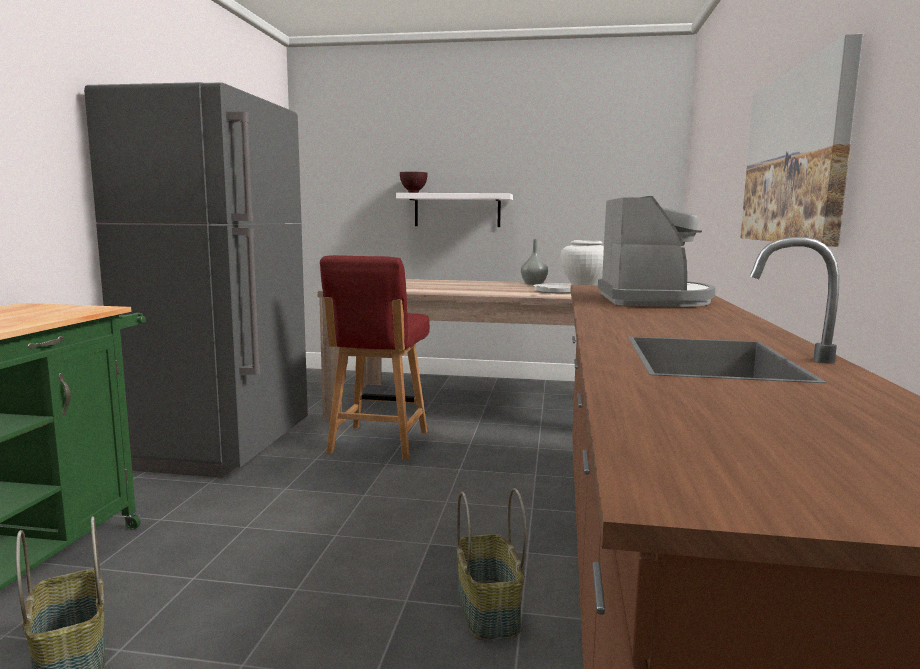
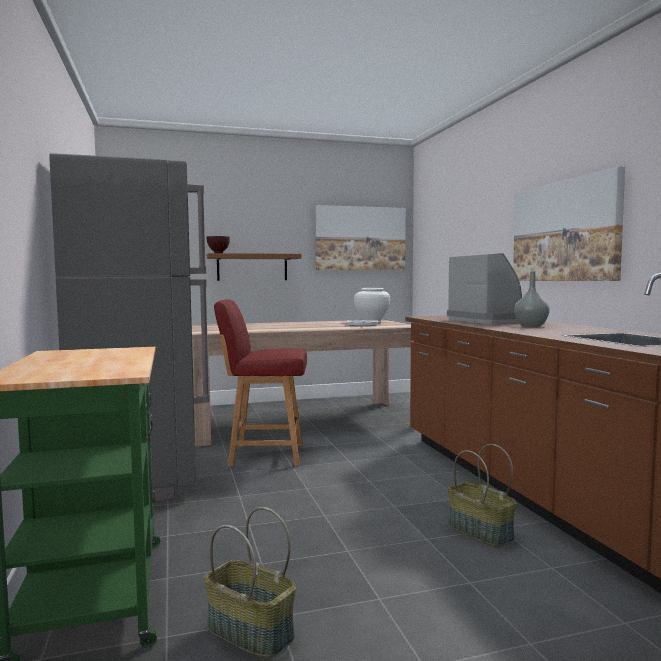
camera: 25 degrees left, 5 degrees down
(378, 443) = (264, 455): red chair -> red chair turned 105 degrees clockwise
(457, 210) = (252, 267): white shelf -> brown shelf
(533, 283) = (330, 321): grey vase -> grey vase (530, 326)
(604, 171) = (360, 238): none -> picture

